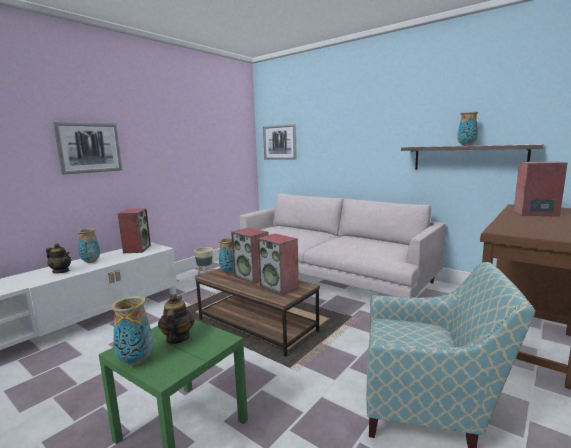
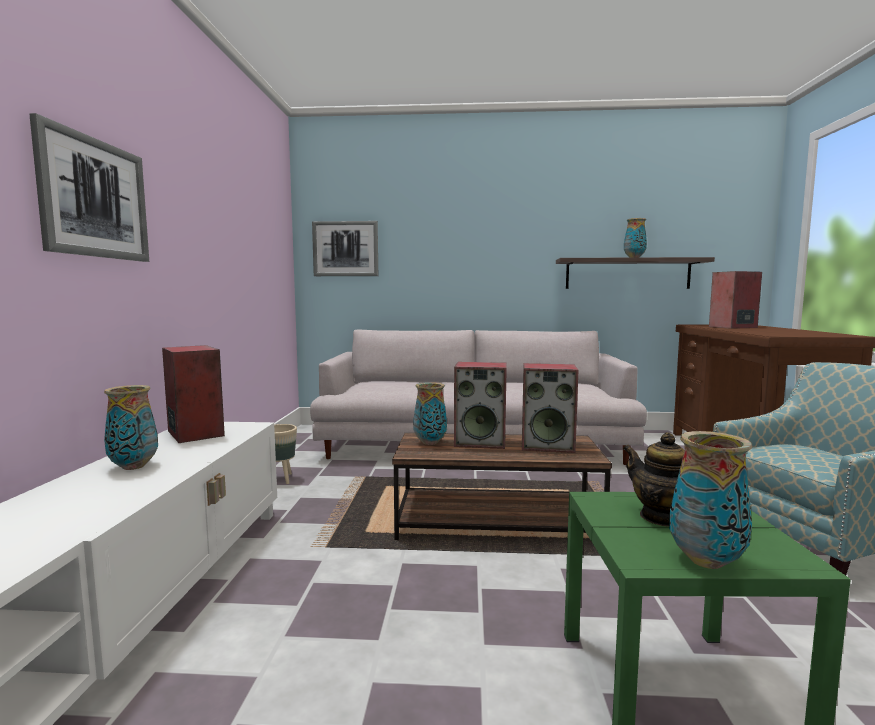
camera: 35 degrees left, 5 degrees down
(61, 271) = (96, 495): teapot -> none

